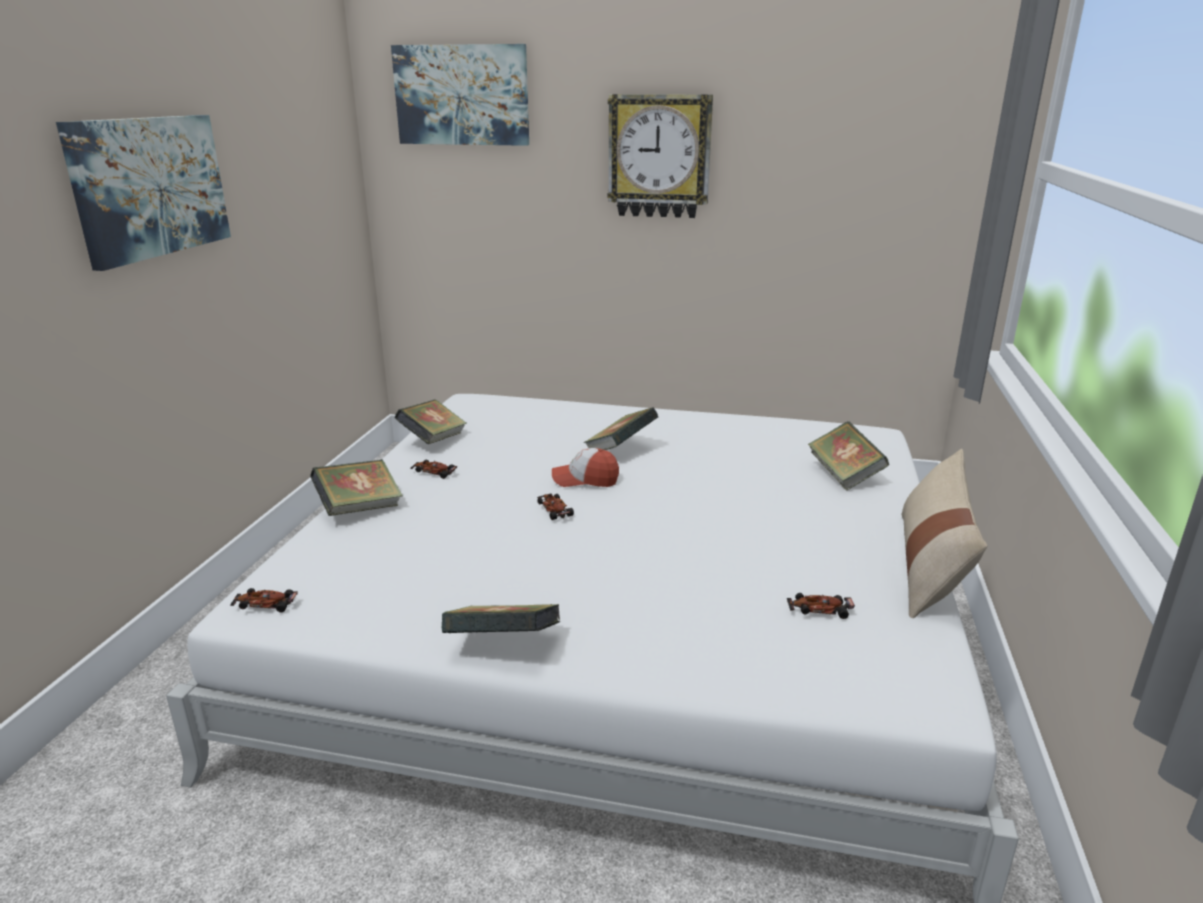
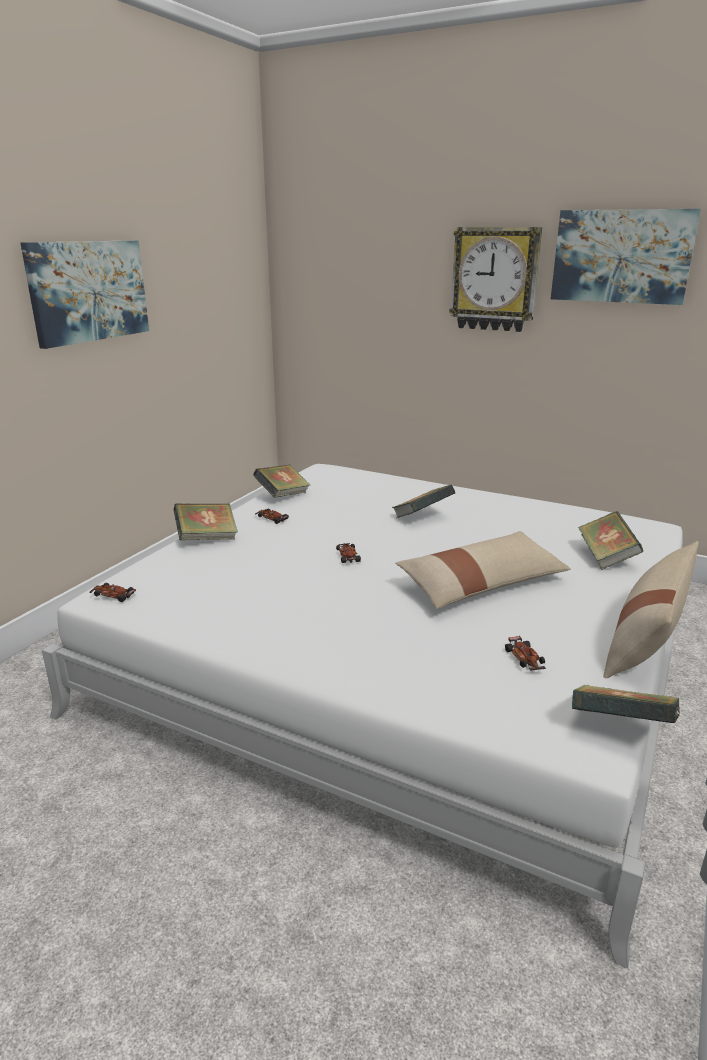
camera: 15 degrees right, 0 degrees up
(462, 95) = (343, 228): picture -> picture (621, 256)
(503, 645) = (263, 648): book -> book (620, 728)
(585, 479) = (383, 536): cap -> none
(727, 525) = (481, 584): none -> beige pillow
(819, 610) = (524, 659): toy car -> toy car turned 120 degrees counterclockwise

